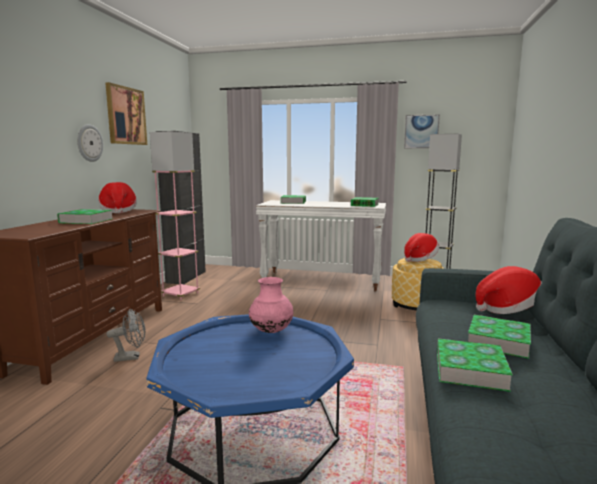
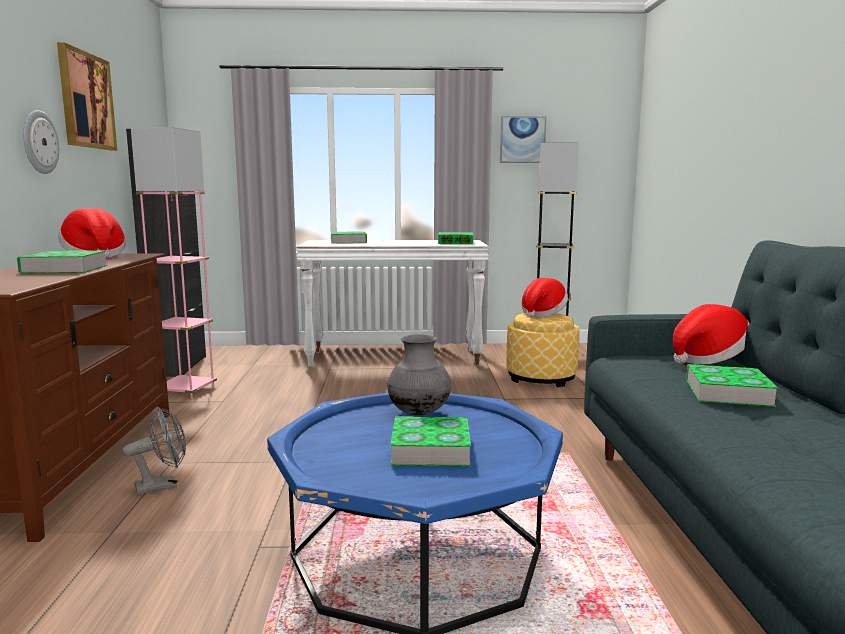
camera: 15 degrees left, 0 degrees up
(271, 331) = (419, 413): pink vase -> grey vase
(470, 370) = (725, 424): book -> book (430, 449)

